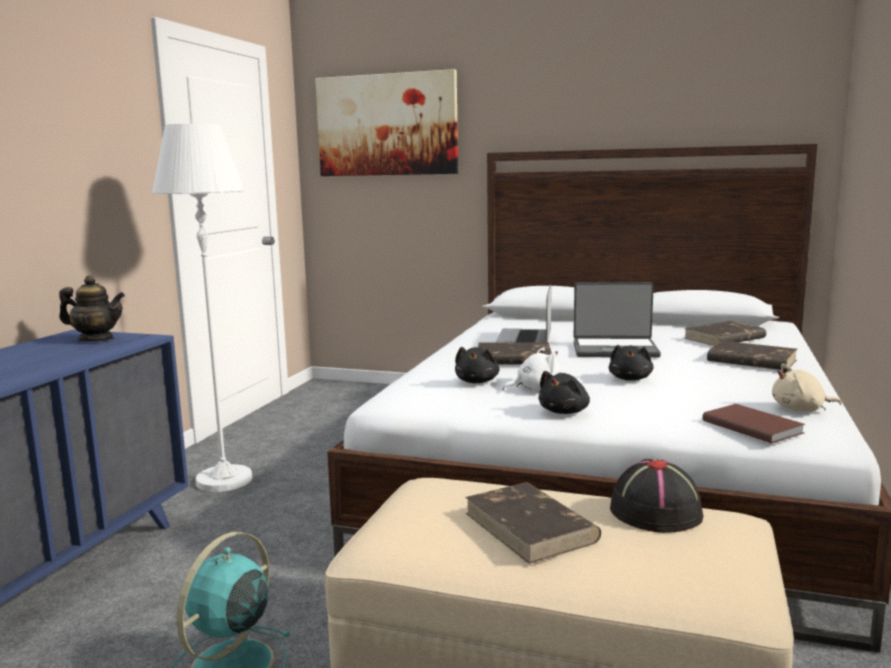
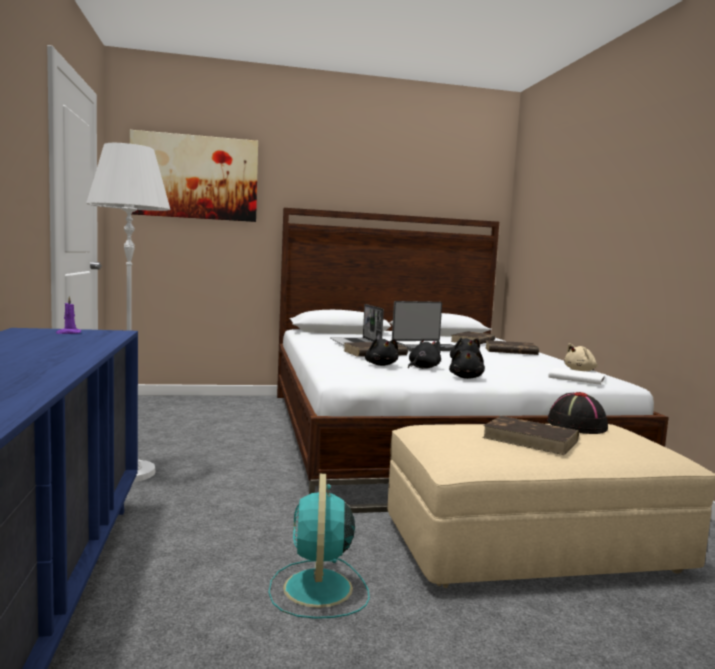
camera: 30 degrees left, 5 degrees down
(96, 339) = (68, 333): teapot -> purple candle
(535, 389) = (422, 368): white plush toy -> black plush toy
(752, 426) = (576, 378): brown book -> white book

